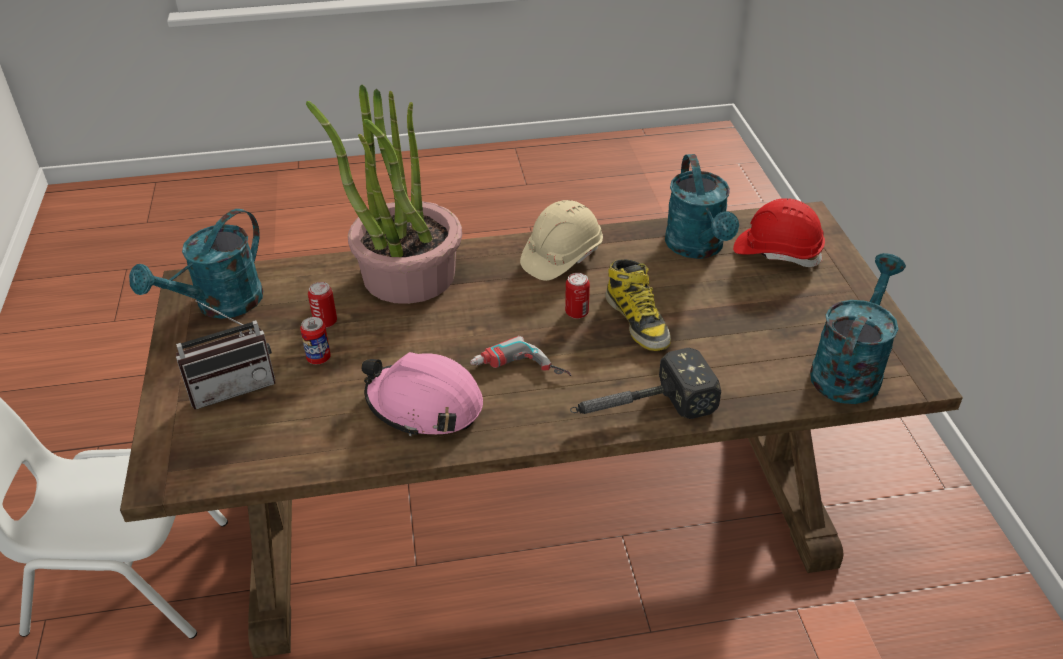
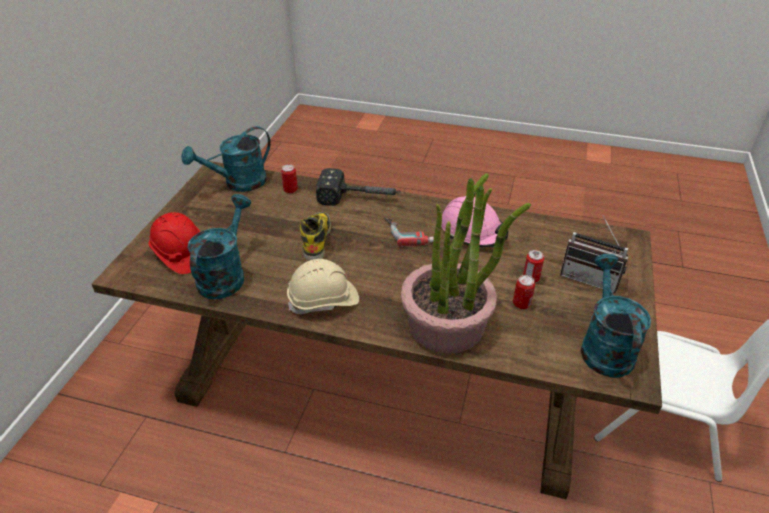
camera: 155 degrees left, 0 degrees up
(220, 305) = (604, 346): turquoise watering can -> turquoise watering can turned 60 degrees counterclockwise
(232, 386) = (591, 277): radio -> radio turned 150 degrees counterclockwise
(576, 312) = (348, 256): can -> can (290, 190)

